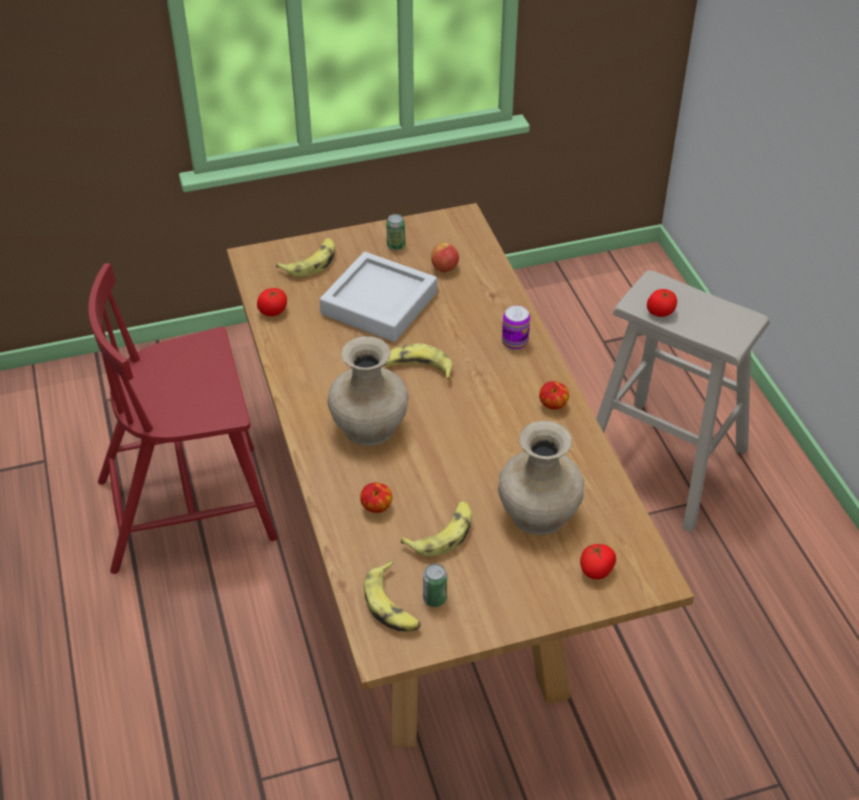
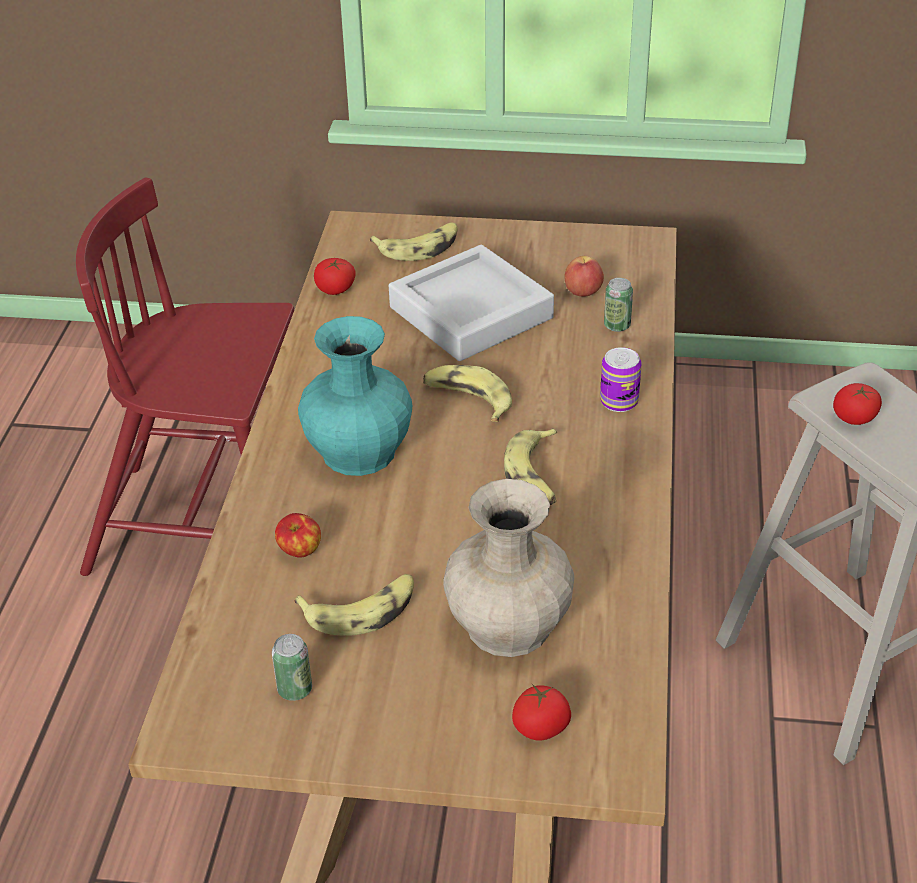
camera: 25 degrees right, 5 degrees down
(368, 427) = (357, 452): beige vase -> turquoise vase
(393, 605) = (235, 679): banana -> banana (535, 476)
(396, 246) = (537, 253): can -> can (617, 325)
(553, 405) = (619, 494): apple -> none

